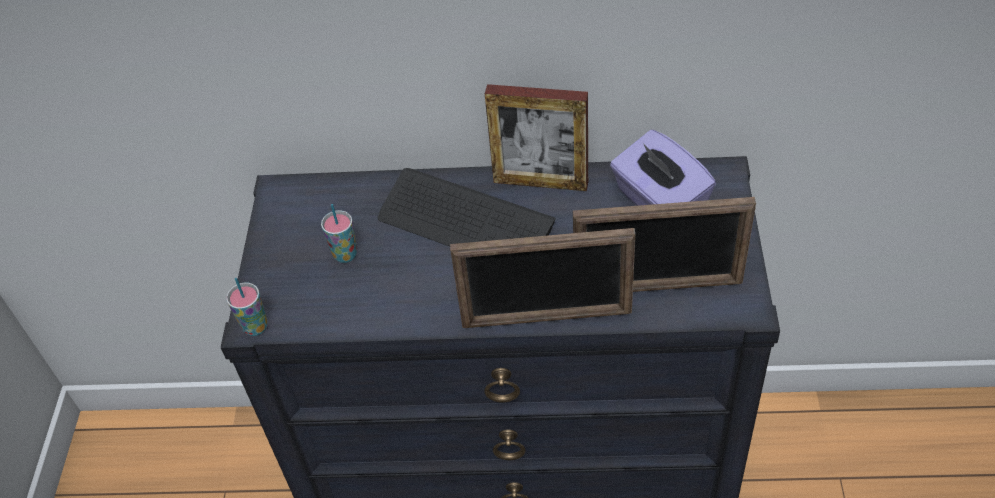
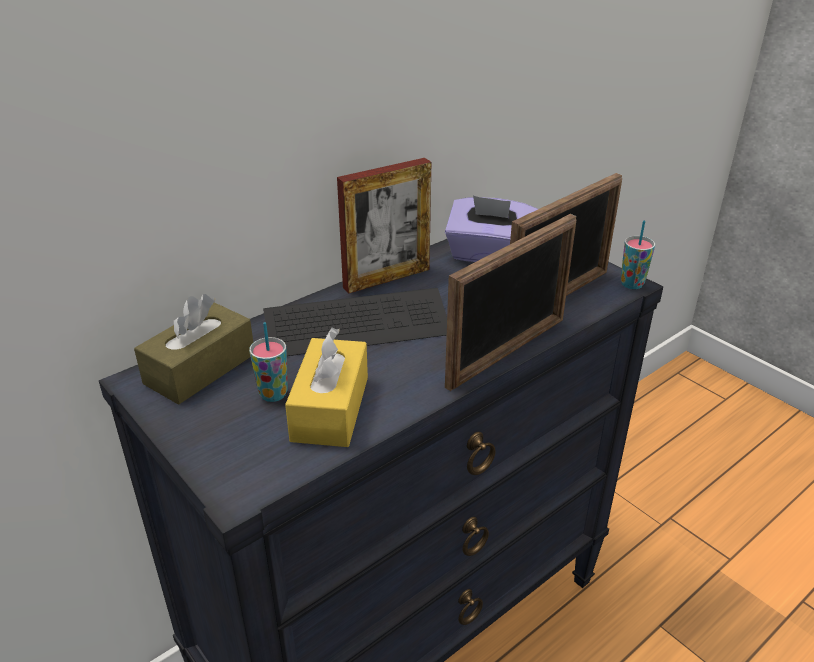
camera: 45 degrees left, 15 degrees down
(255, 327) = (245, 494): cup -> cup (631, 284)
(322, 202) = (200, 369): none -> brown tissue box
(368, 291) = (330, 408): none -> yellow tissue box

